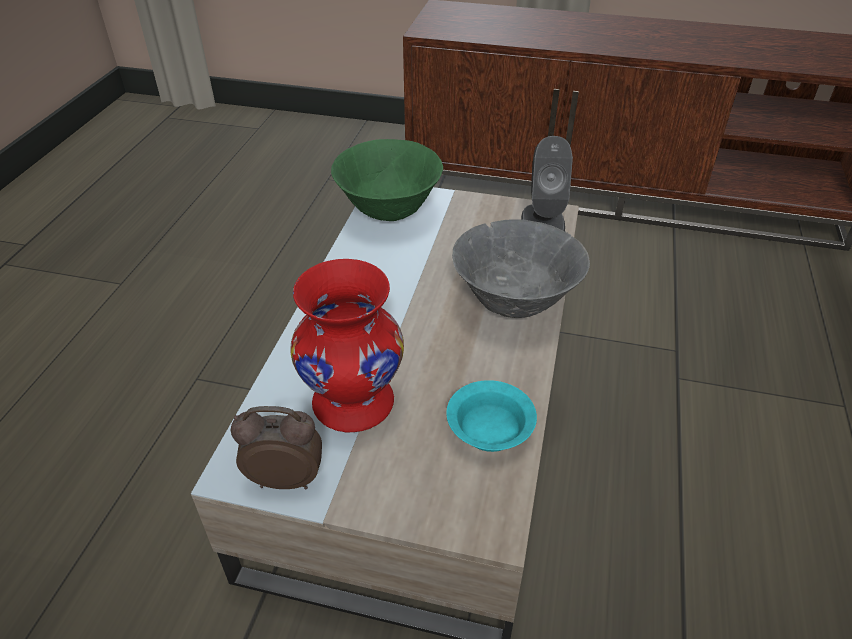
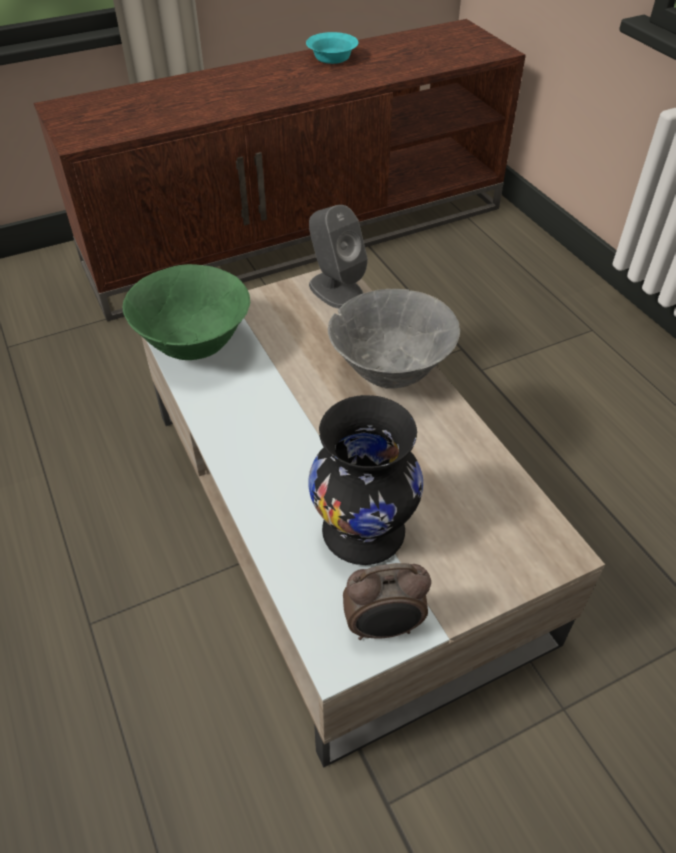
camera: 40 degrees left, 5 degrees up
(286, 478) = (384, 628): alarm clock -> alarm clock turned 150 degrees counterclockwise
(352, 401) = (361, 531): red vase -> black vase
(490, 428) = (481, 482): turquoise bowl -> turquoise bowl (331, 57)

